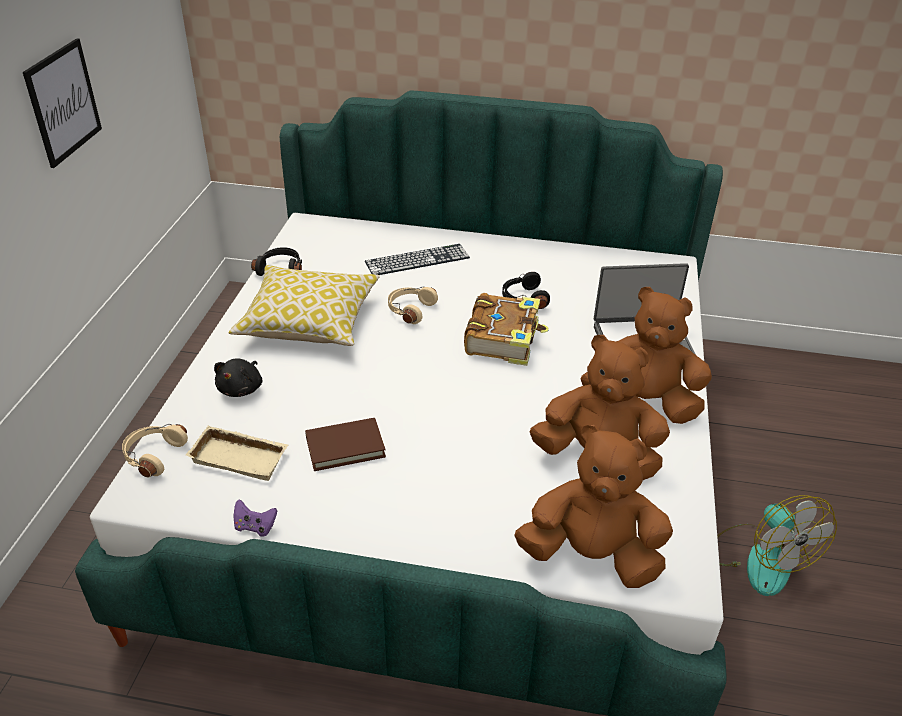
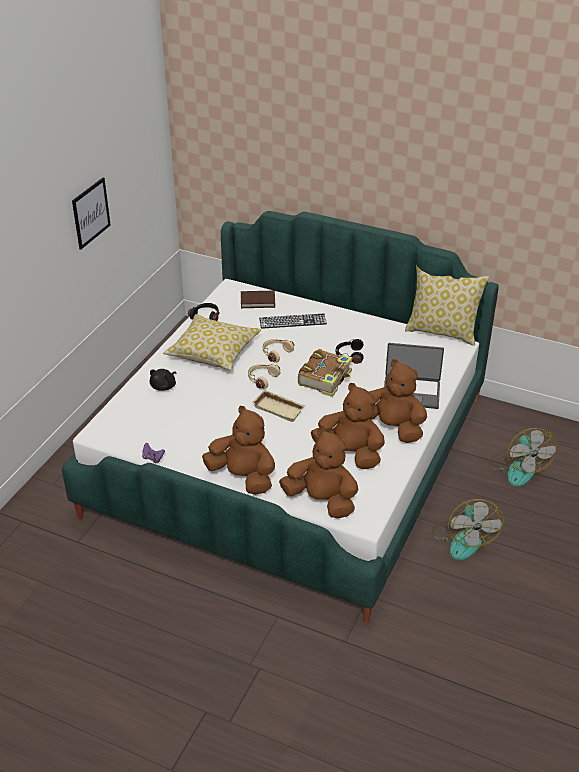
camera: 15 degrees right, 0 degrees up
(153, 455) = (109, 415): beige headphones -> beige headphones (262, 379)
(241, 457) = (154, 423): beige tray -> beige tray (280, 408)
(345, 447) = (211, 426): brown book -> brown book (258, 301)
(434, 534) = (243, 477): none -> brown plush toy
(639, 249) = (442, 332): none -> pillow
(777, 431) = (517, 468): none -> fan

